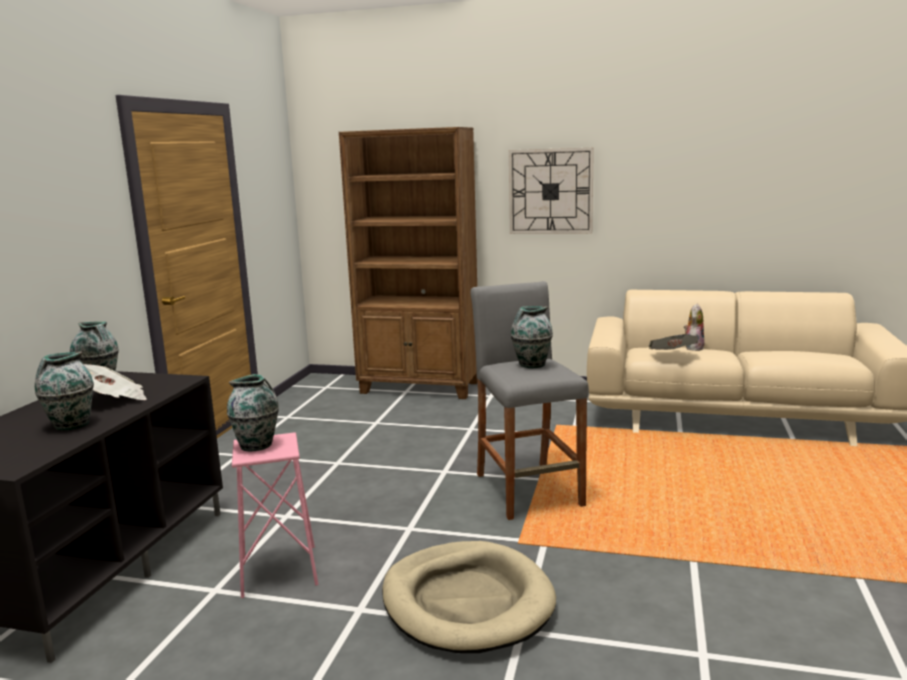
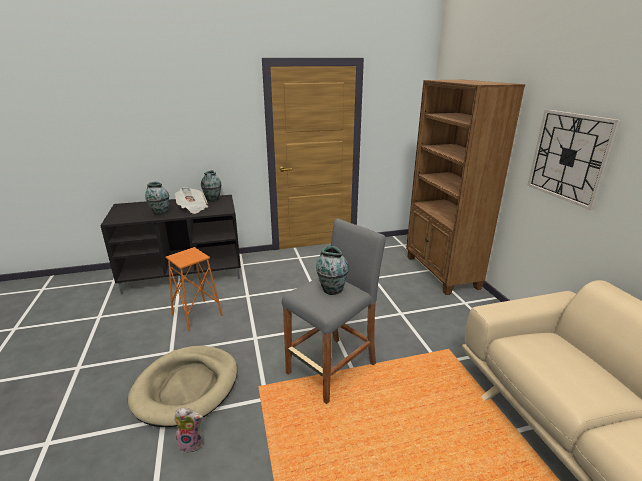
camera: 60 degrees right, 10 degrees up
(257, 445) = (188, 254): vase -> none
(279, 571) = (197, 315): pink stool -> orange stool
(672, 356) = (534, 360): newspaper -> none
(693, 348) = (591, 371): plush toy -> plush toy (192, 443)

